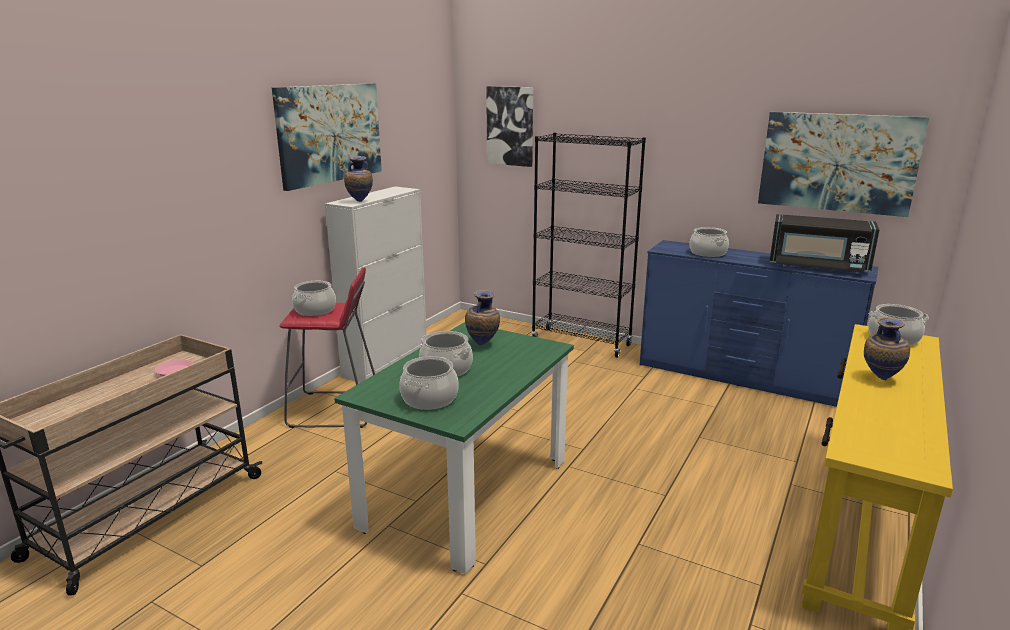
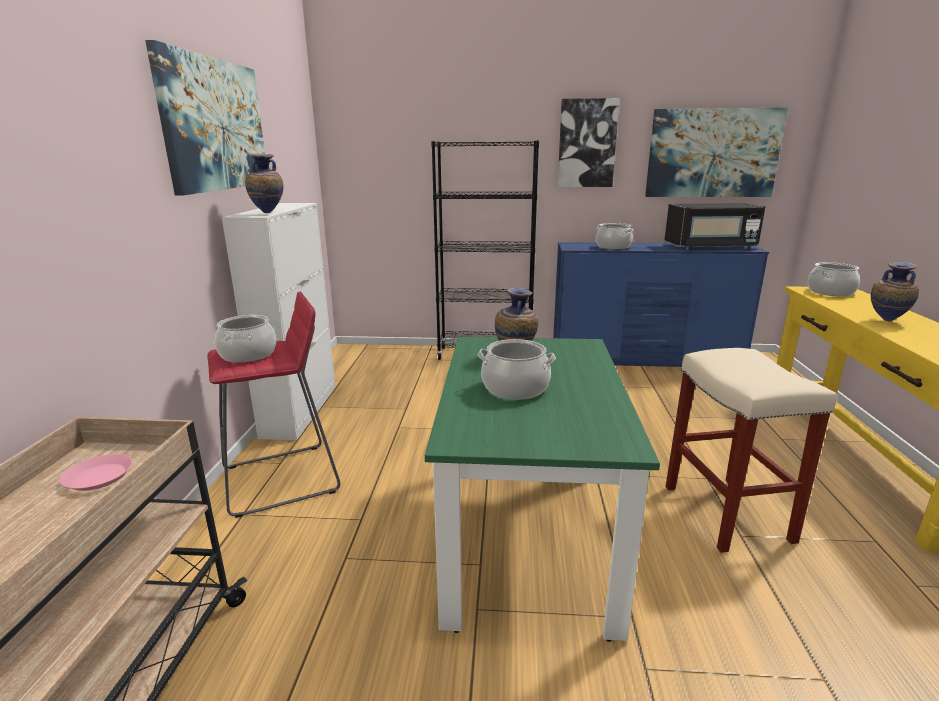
camera: 25 degrees left, 0 degrees up
(430, 399) = (549, 426): cooking pot -> none
(510, 126) = (385, 138): picture -> picture (587, 143)
(648, 526) = (728, 514): none -> beige stool

